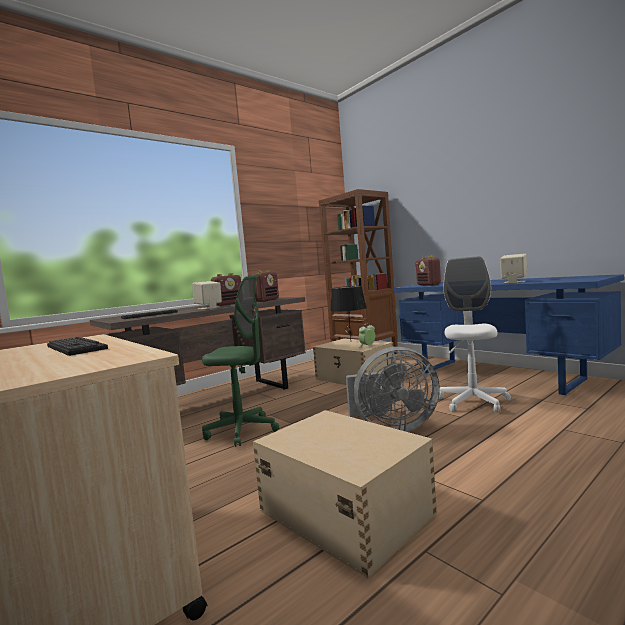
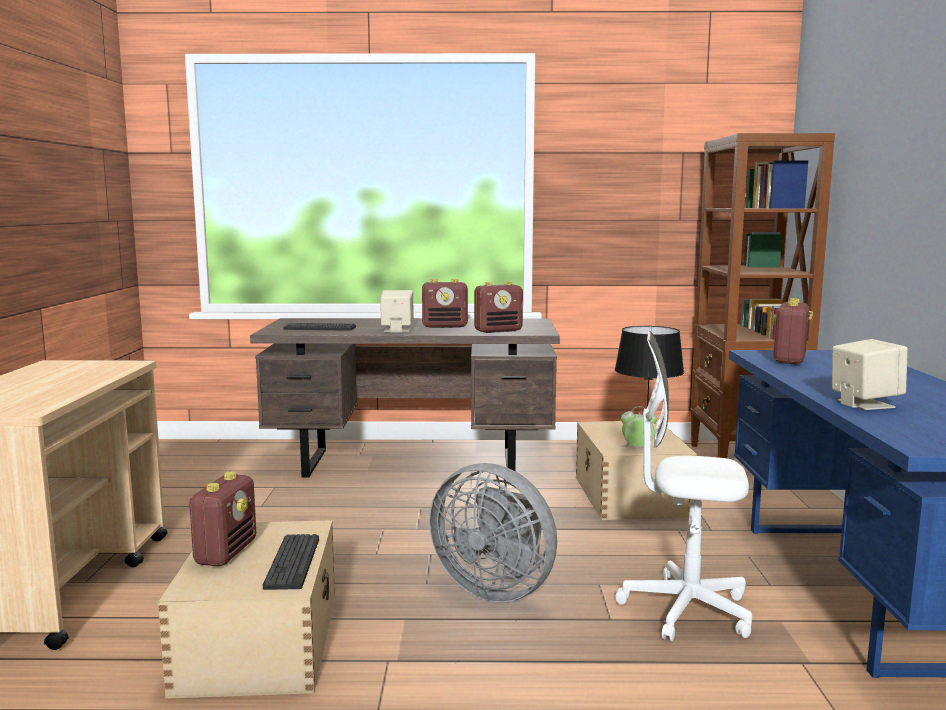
camera: 40 degrees right, 5 degrees up
(75, 347) = (74, 378): keyboard -> keyboard (292, 562)
(242, 431) = (358, 514): green office chair -> none
(316, 446) = (226, 552): none -> radio
(473, 402) = (686, 610): white office chair -> white office chair turned 135 degrees counterclockwise

